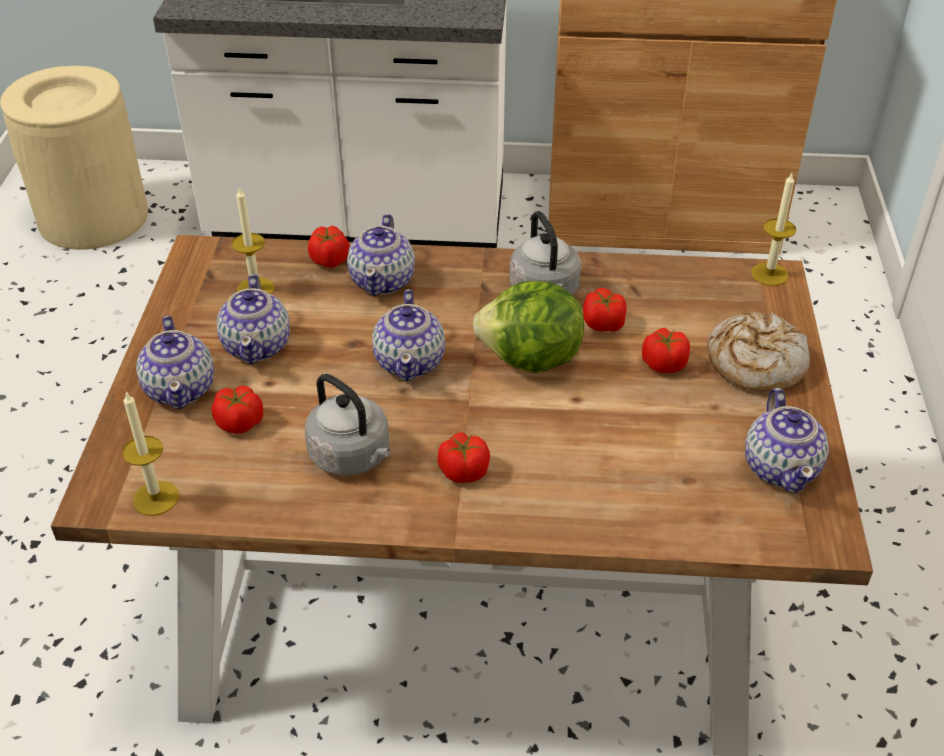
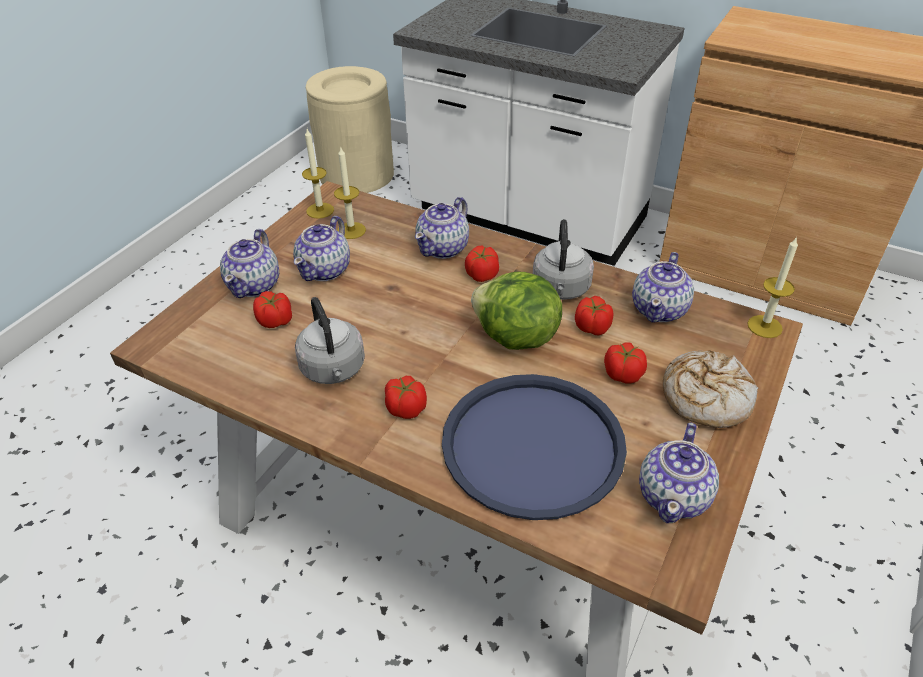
camera: 25 degrees right, 0 degrees up
(156, 498) = (185, 356): candle -> candle (320, 210)
(330, 260) = (415, 224): tomato -> tomato (482, 275)
(410, 362) = (423, 312): teapot -> teapot (660, 309)
(620, 465) = (533, 445): none -> blue tray

